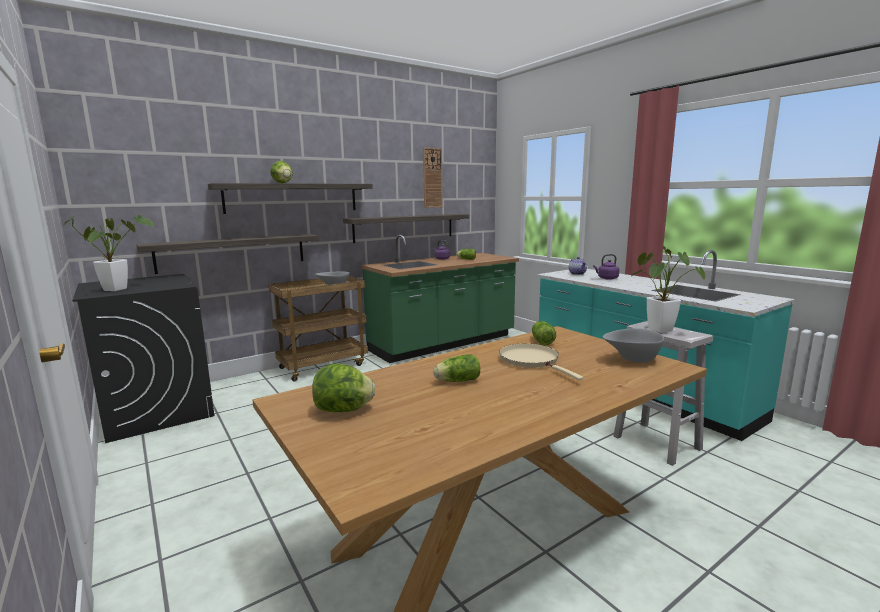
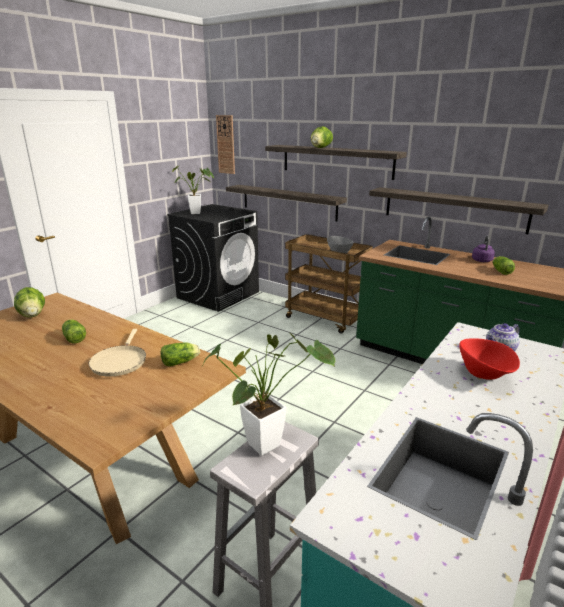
camera: 70 degrees right, 10 degrees up
(432, 178) = (511, 148): wall clock -> wall clock (226, 144)
(531, 361) = (119, 362): beige frying pan -> beige frying pan turned 135 degrees clockwise
(606, 278) = (485, 376): purple kettle -> red bowl
(632, 359) = (123, 415): grey bowl -> none

